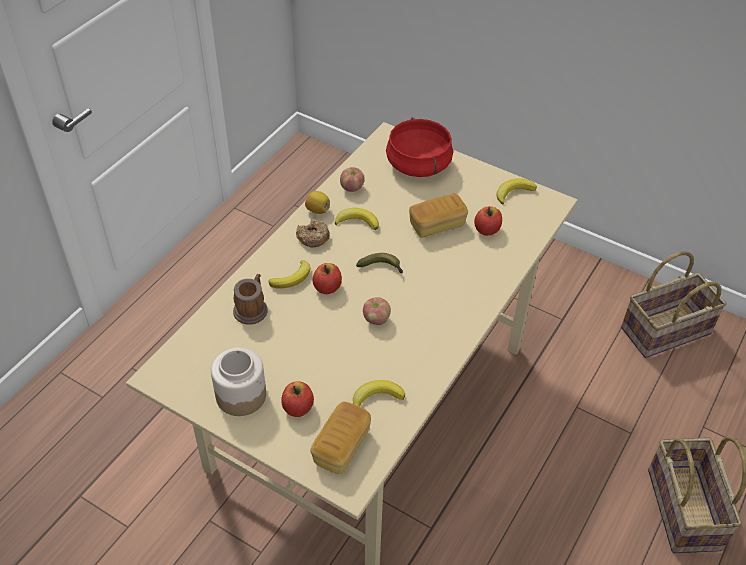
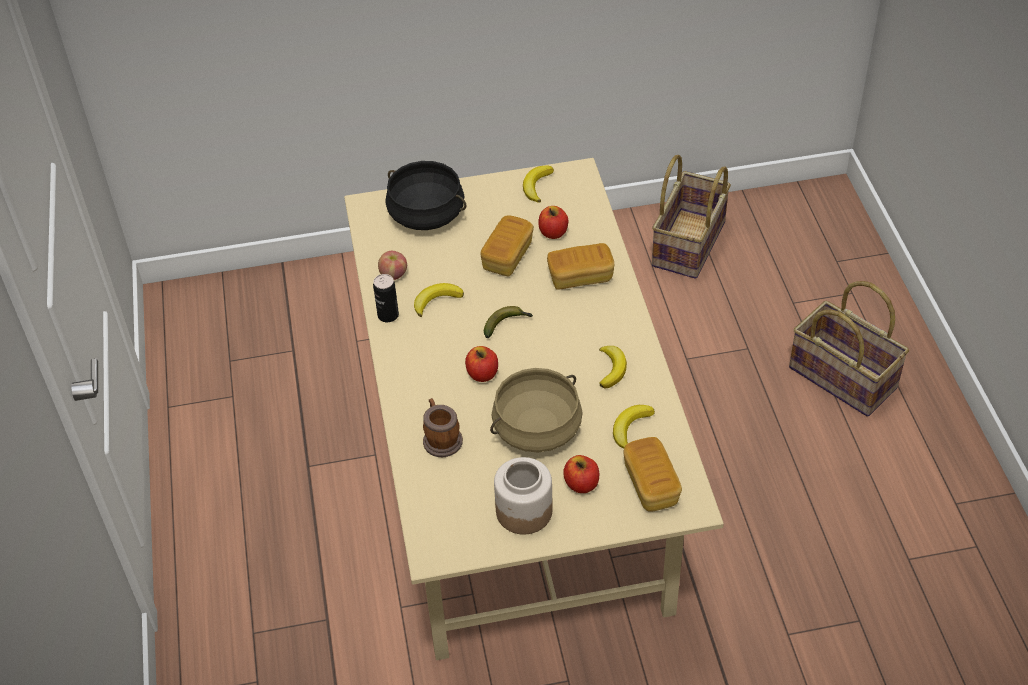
camera: 40 degrees left, 0 degrees up
(292, 278) = (442, 388): banana -> banana (611, 368)
(313, 237) = (415, 341): donut -> none
(317, 210) = (388, 315): lemon -> can
(317, 348) = (537, 428): none -> beige cooking pot
(376, 319) = (555, 369): apple -> none
(419, 164) = (427, 214): red cooking pot -> black cooking pot
(469, 271) = (580, 277): none -> bread

